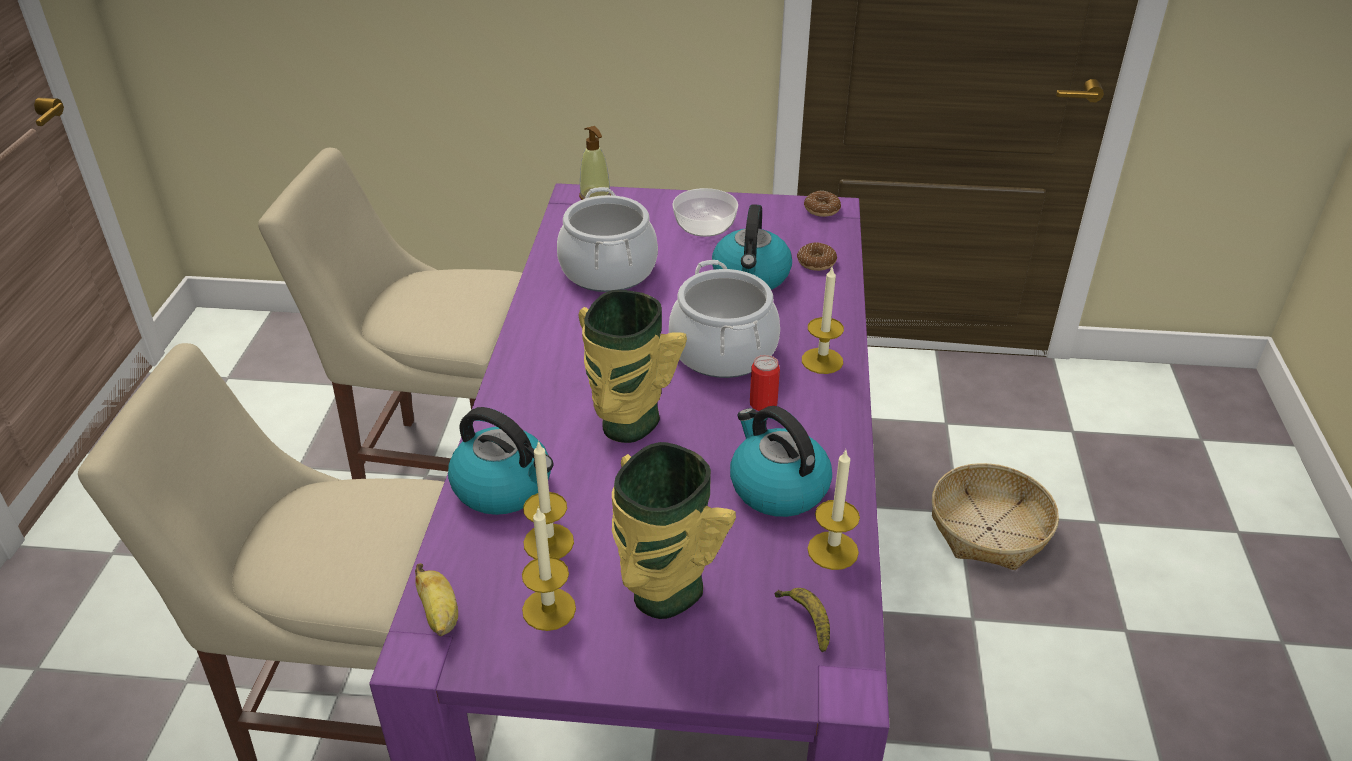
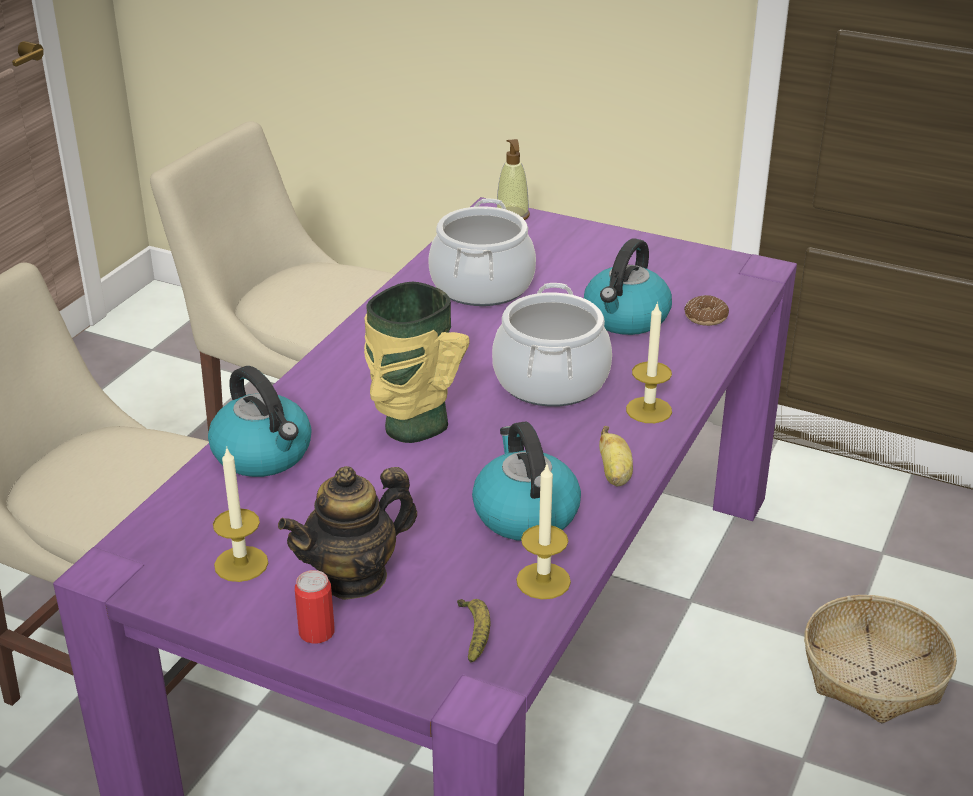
camera: 20 degrees right, 5 degrees down
(440, 615) = (143, 545): banana -> banana (615, 475)
(548, 542) = (275, 509): candle -> none
(663, 593) = (353, 576): vase -> teapot
(705, 226) = (608, 262): bowl -> none
(763, 404) = (560, 436): can -> can (316, 632)
(821, 209) = (746, 267): donut -> none

